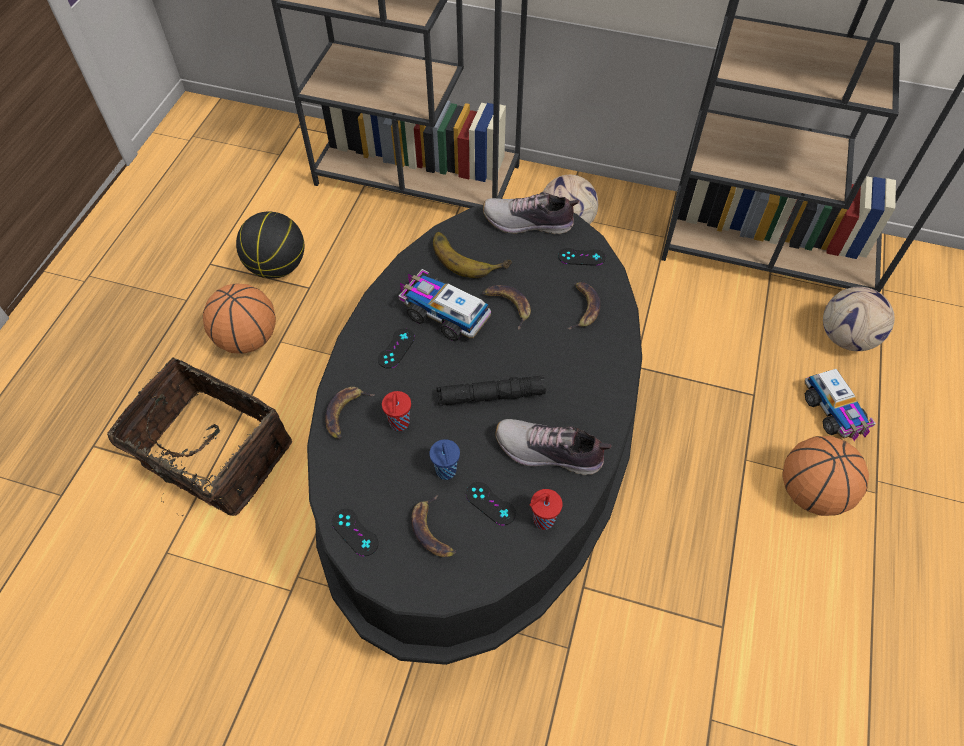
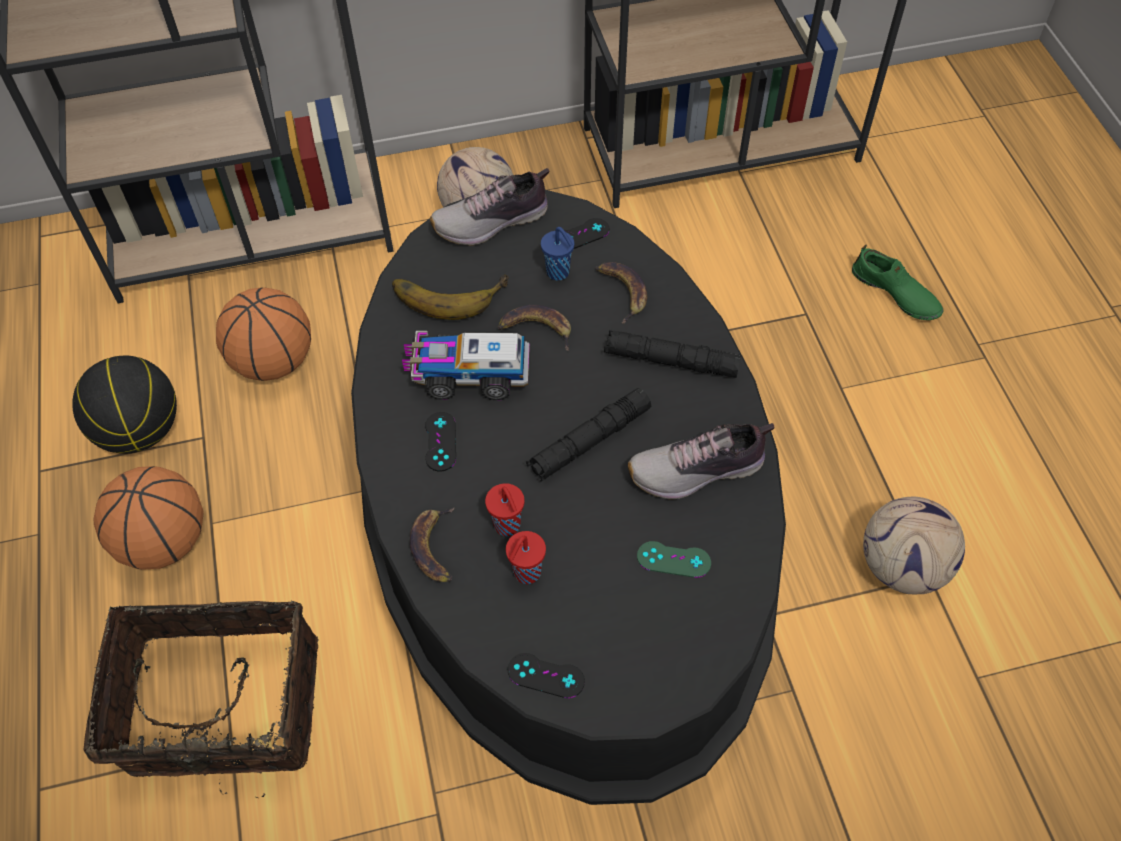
camera: 30 degrees left, 0 degrees up
(433, 530) = (632, 624): banana -> none
(446, 472) = (601, 552): blue cup -> blue cup (559, 273)
(490, 503) = (673, 559): black game controller -> green game controller
(542, 520) = (741, 547): red cup -> red cup (526, 573)
(584, 370) = (671, 361): none -> black flashlight
(811, 492) = (925, 389): basketball -> basketball (273, 362)
(833, 412) = (895, 294): toy truck -> green shoe
(846, 338) = (859, 208): football -> football (903, 567)

